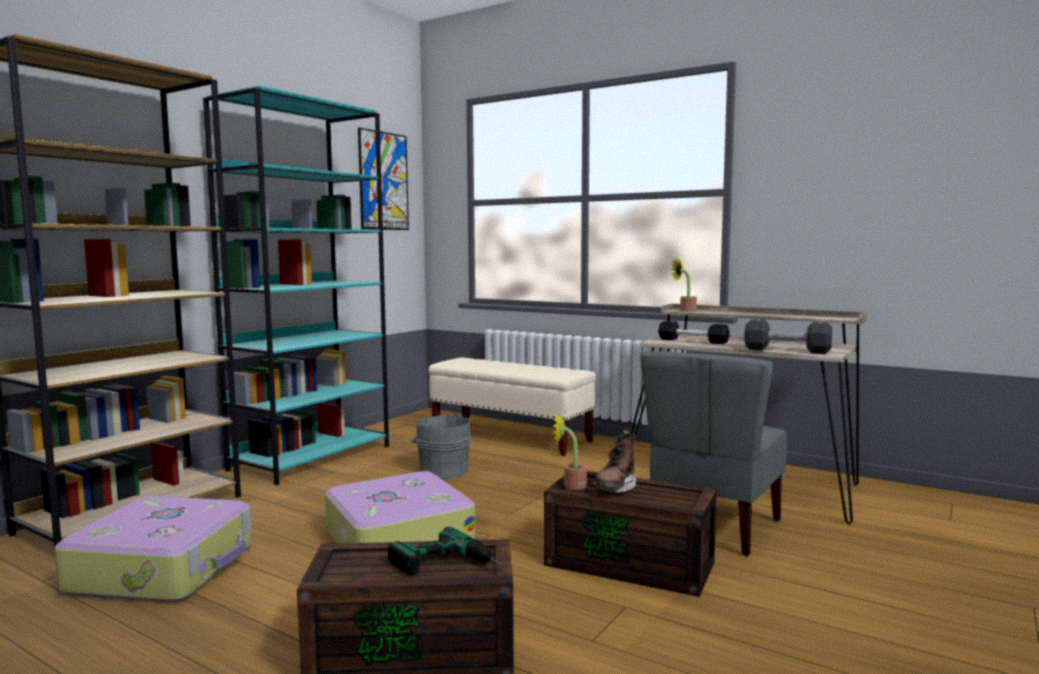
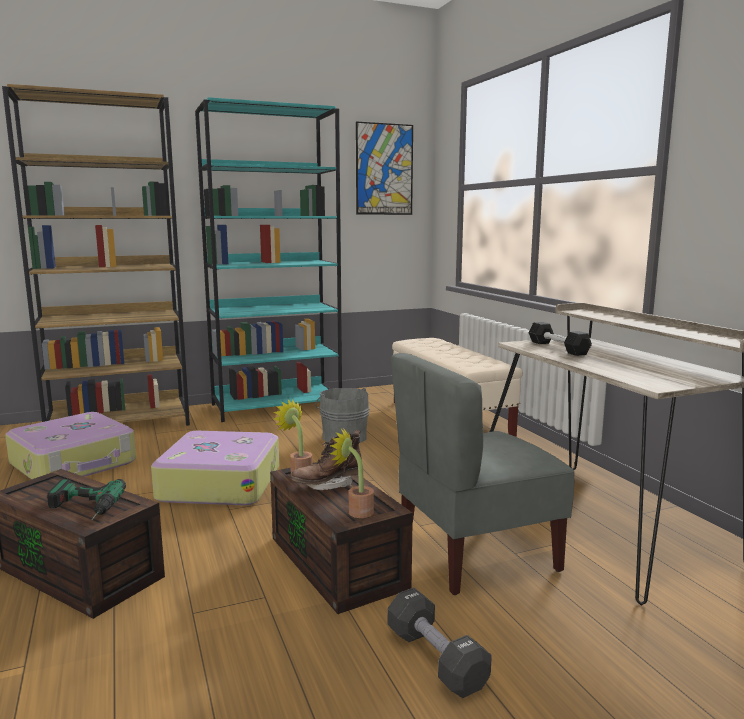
camera: 35 degrees right, 5 degrees up
(684, 311) = (580, 312): potted plant -> potted plant (356, 511)
(787, 351) = (619, 374): black dumbbell -> black dumbbell (435, 659)

